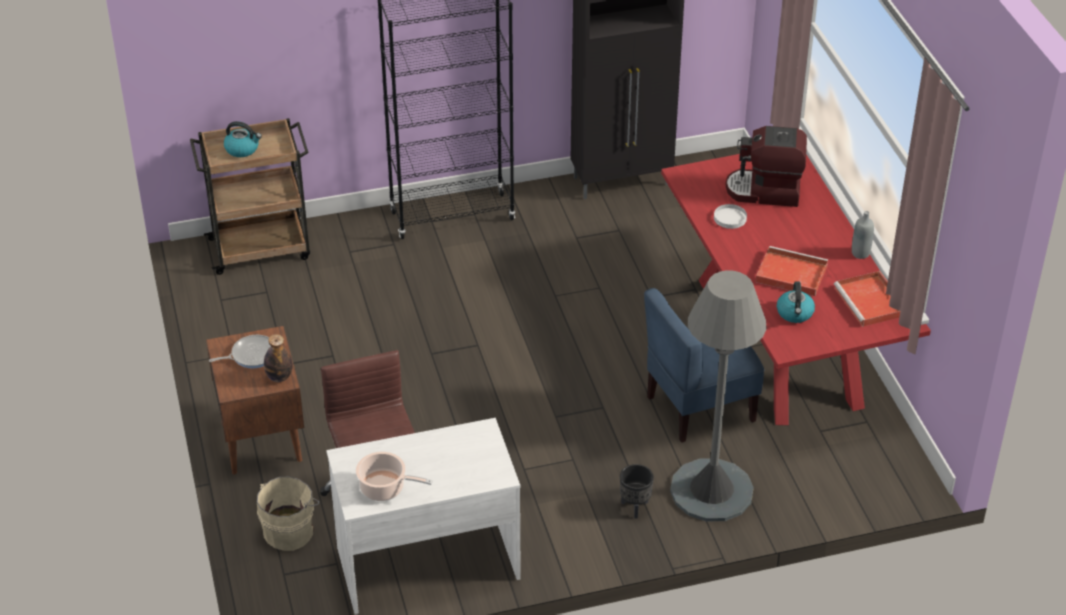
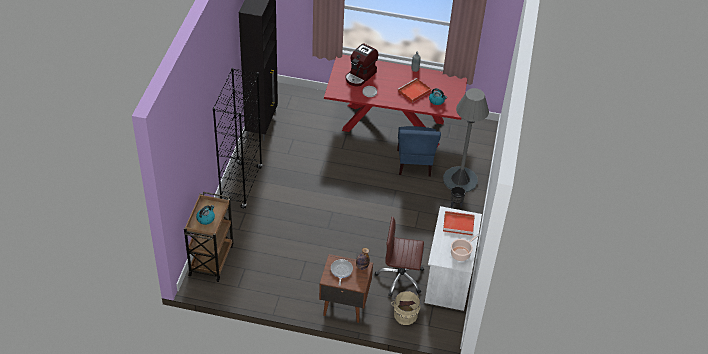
camera: 65 degrees left, 5 degrees up
(871, 302) = (444, 79): red tray -> red tray (459, 224)

